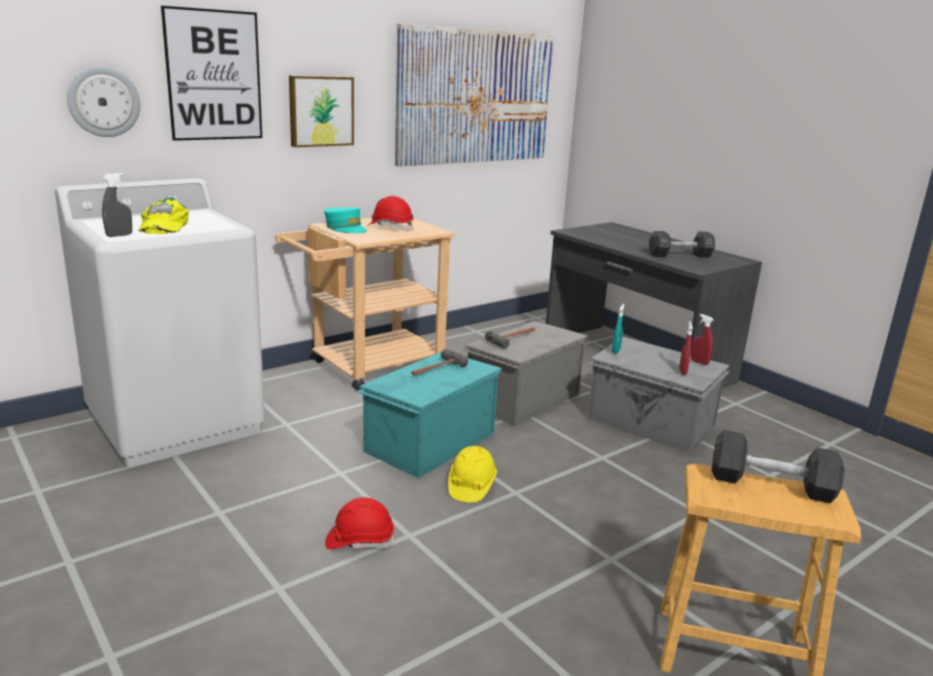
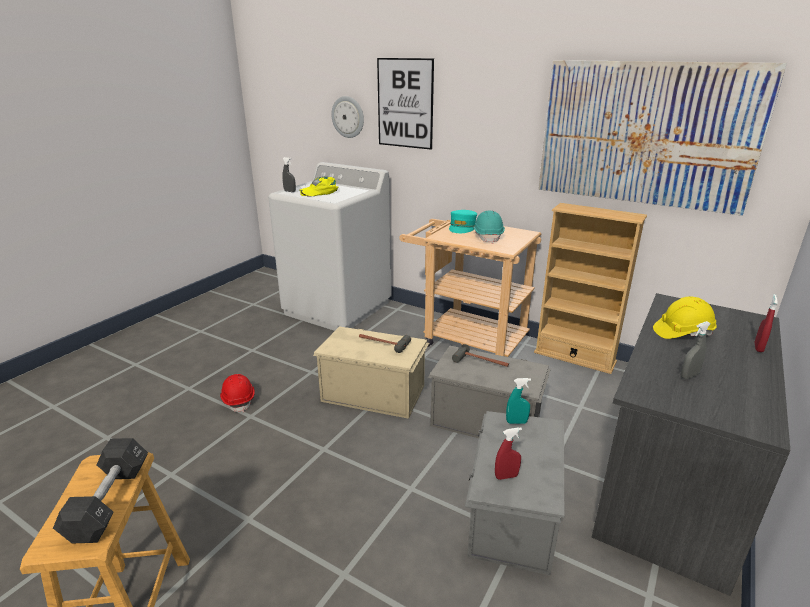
camera: 70 degrees right, 5 degrees up
(320, 111) = (476, 134): picture -> none
(390, 228) = (488, 236): red hard hat -> turquoise hard hat
(428, 442) = (373, 392): turquoise storage box -> beige storage box
(455, 336) = (574, 357): none -> beige bookcase
(471, 486) = (321, 426): yellow hard hat -> yellow hard hat (682, 332)
(680, 255) = (689, 376): black dumbbell -> grey spray bottle
(699, 362) = (545, 487): red spray bottle -> red spray bottle (758, 347)

